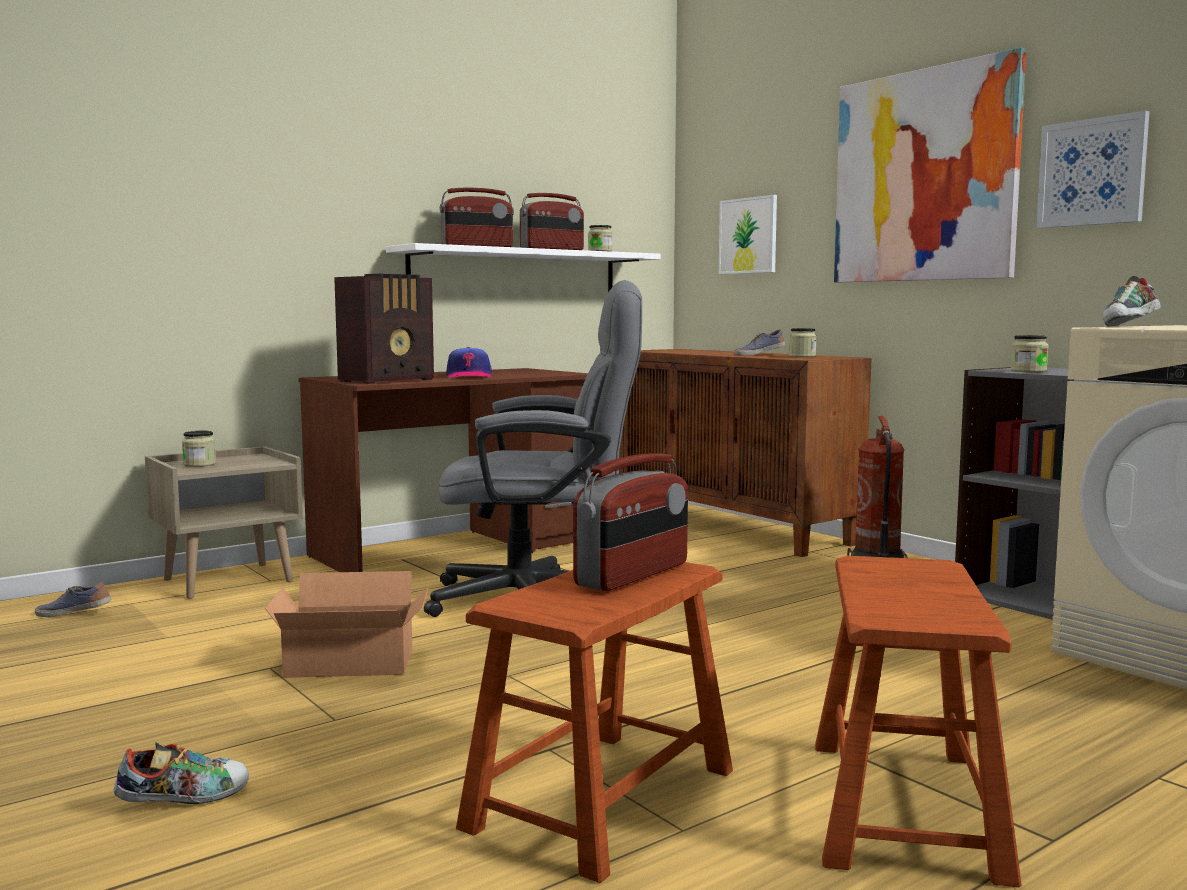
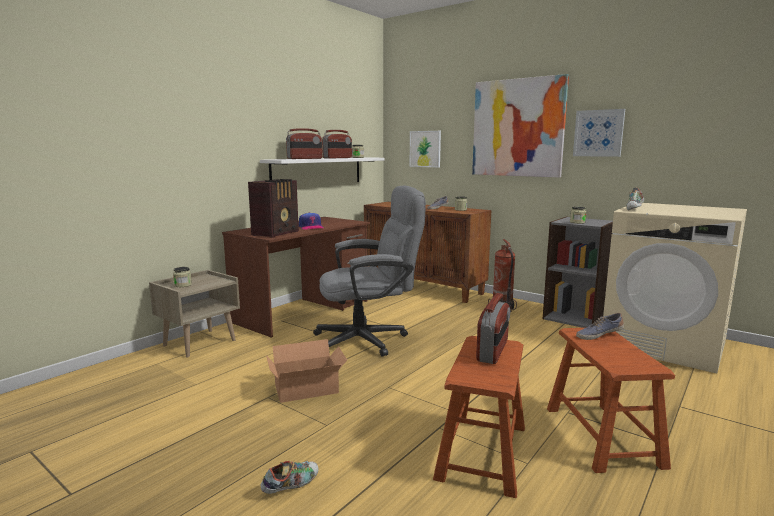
camera: 15 degrees left, 5 degrees up
(74, 613) = (129, 374): shoe -> shoe (598, 335)

